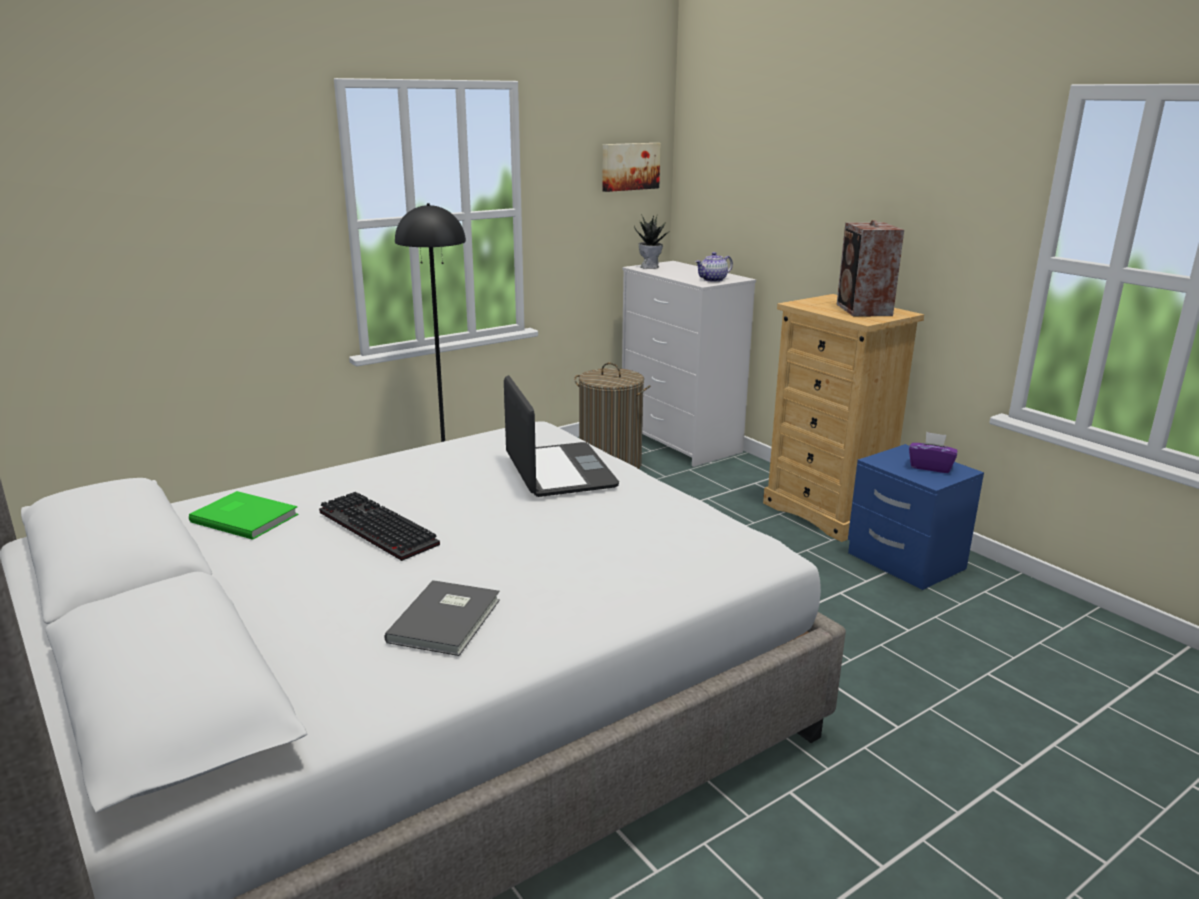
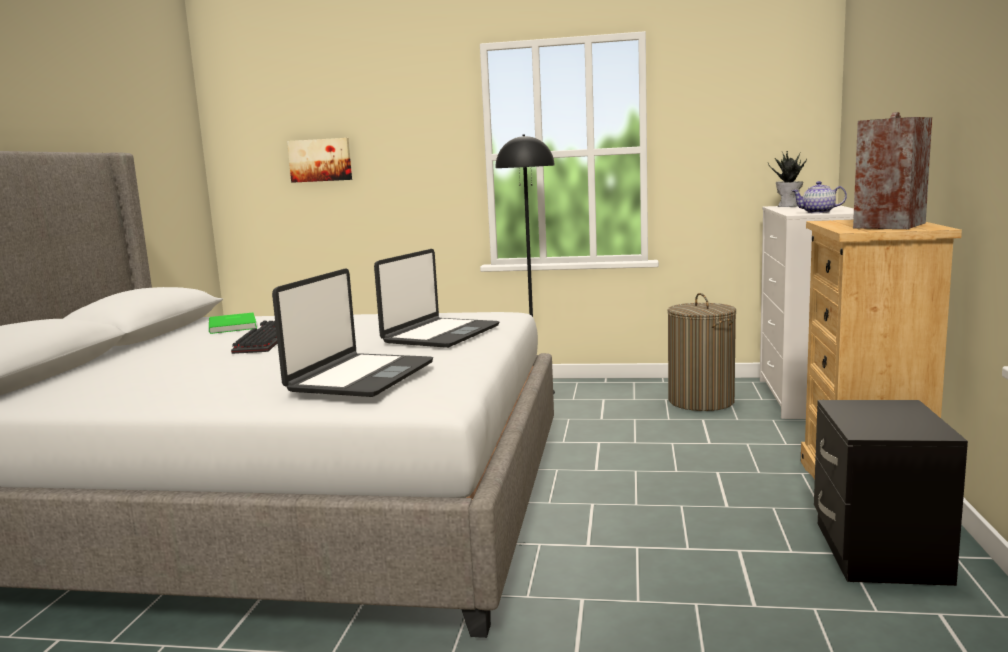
camera: 45 degrees right, 10 degrees down
(448, 620) = (171, 380): grey book -> none
(629, 166) = (779, 105): picture -> picture (320, 160)
(654, 548) = (360, 377): none -> laptop
(904, 562) = (876, 552): blue nightstand -> black nightstand
(930, 467) = (897, 422): purple tissue box -> none

